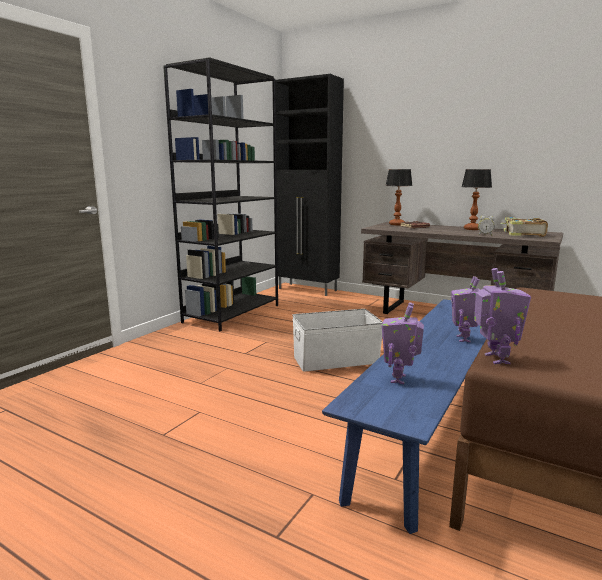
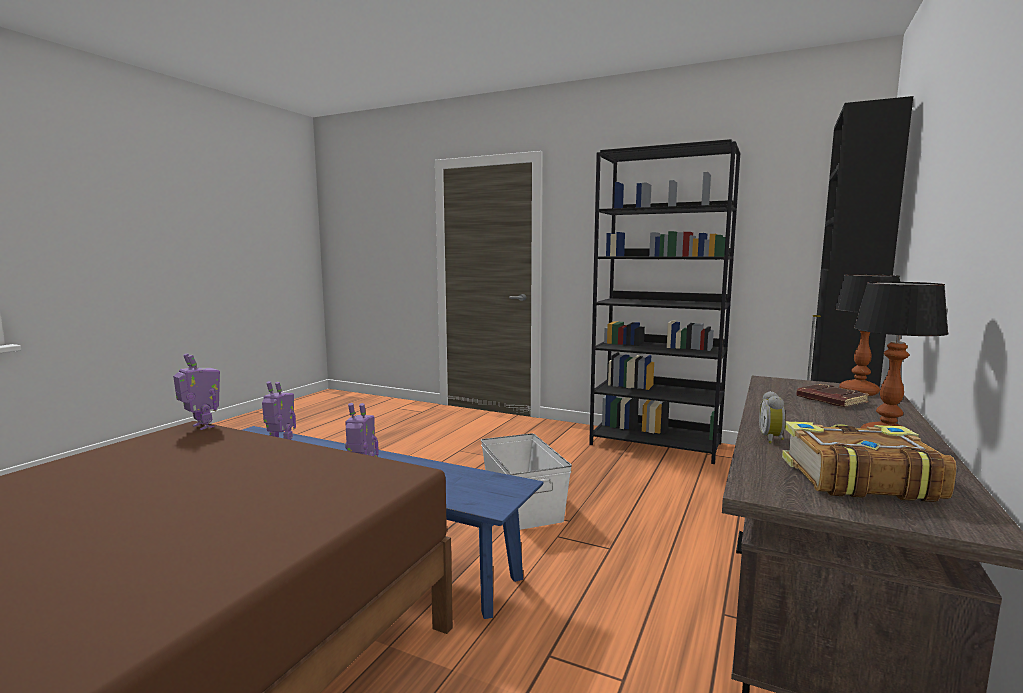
camera: 85 degrees right, 5 degrees down
(495, 359) = (201, 426): toy robot -> toy robot turned 135 degrees counterclockwise

